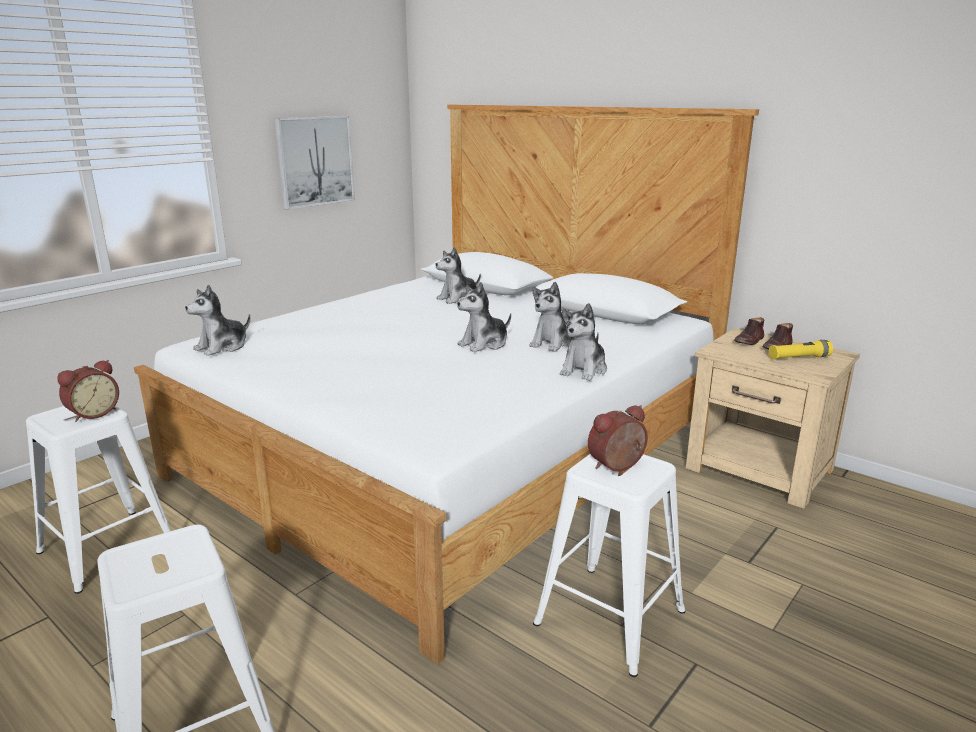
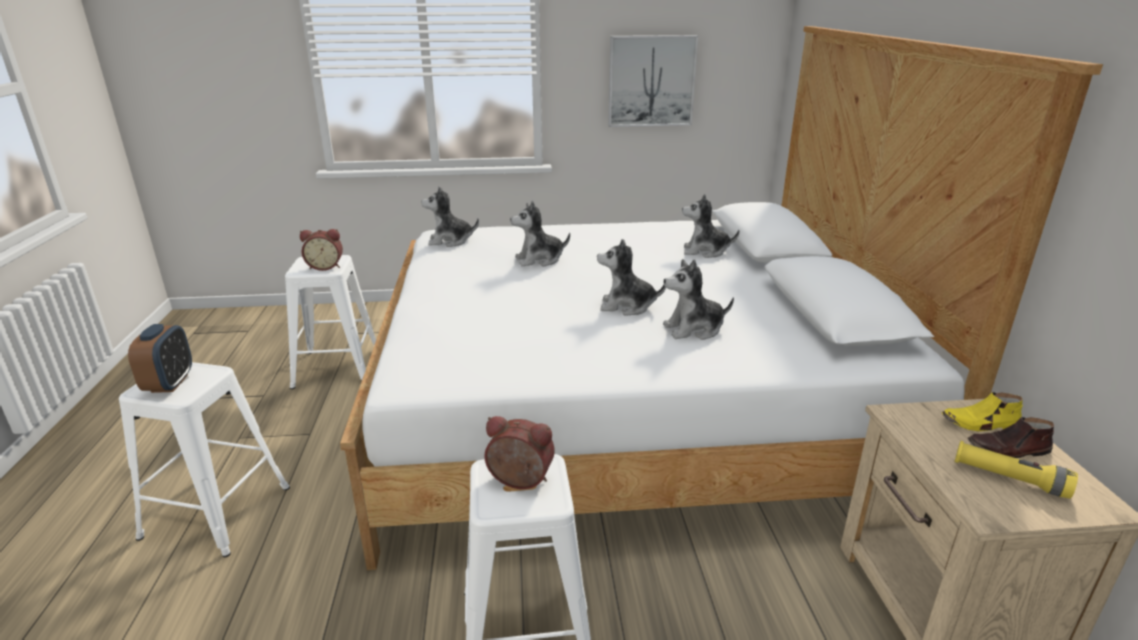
camera: 45 degrees right, 5 degrees up
(156, 566) = (170, 383): none -> alarm clock
(584, 370) = (662, 370): plush toy -> plush toy (539, 260)
(749, 341) = (980, 423): brown shoe -> yellow shoe

